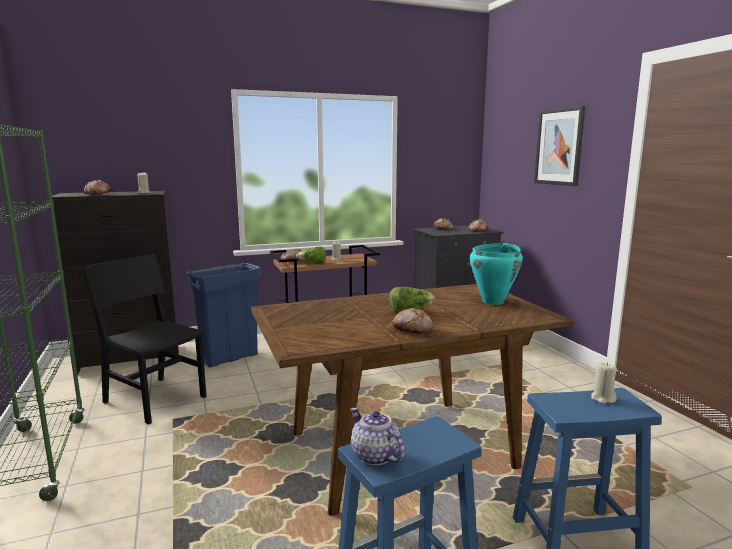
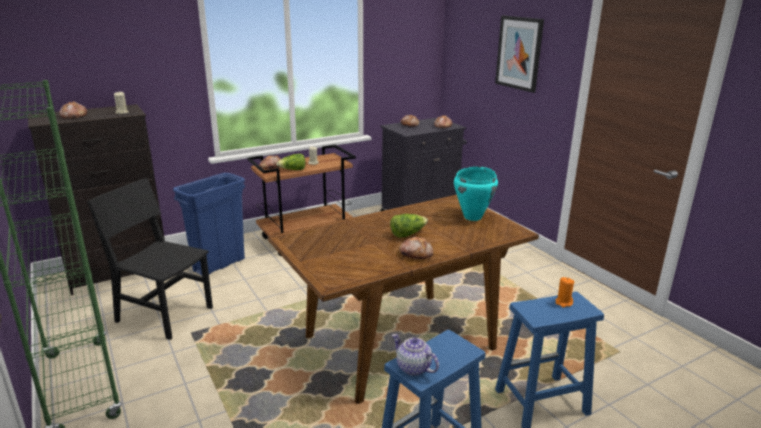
camera: 10 degrees left, 10 degrees up
(603, 398) = (563, 302): beige candle -> orange candle

